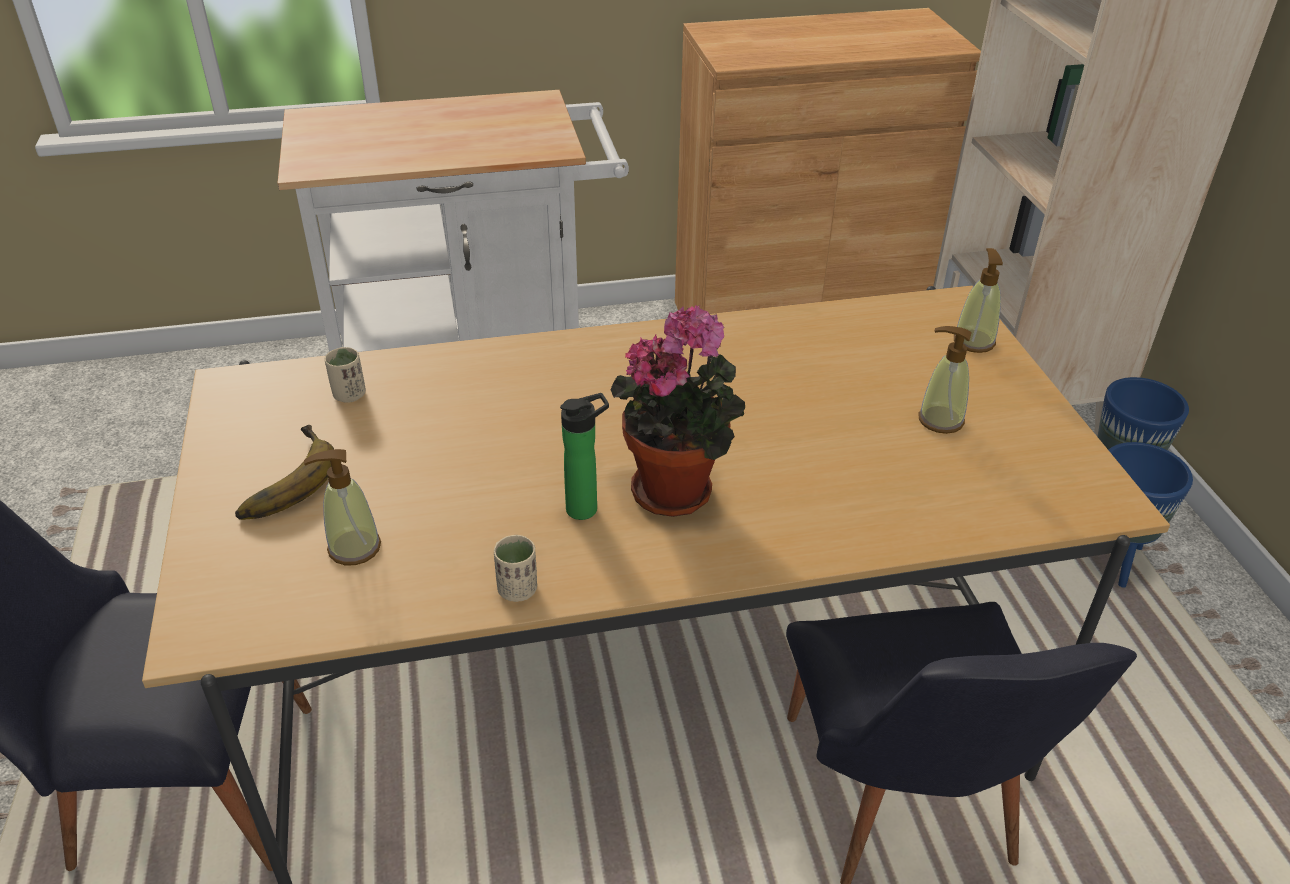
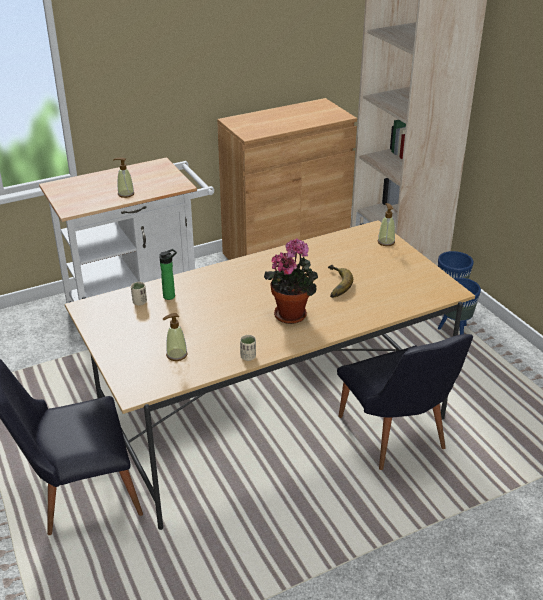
camera: 15 degrees left, 5 degrees down
(281, 480) = (131, 337): banana -> banana (334, 284)
(586, 508) = (260, 326): bottle -> bottle (170, 296)
(940, 420) = (382, 273): soap dispenser -> soap dispenser (125, 194)

